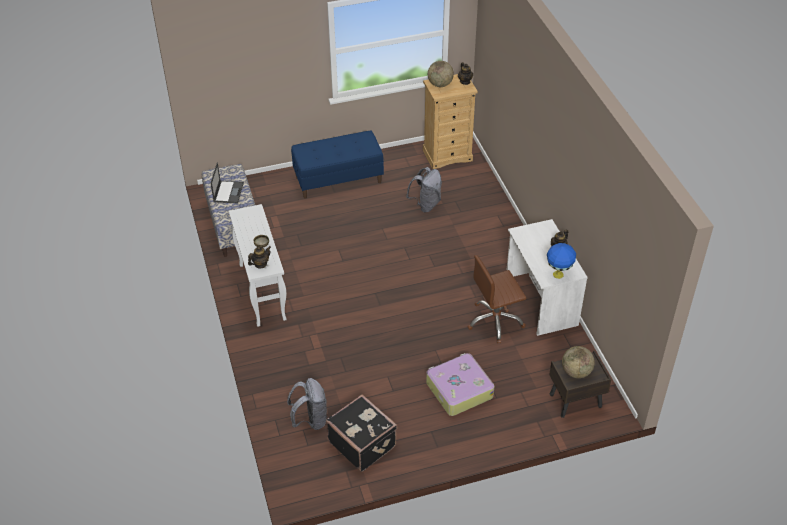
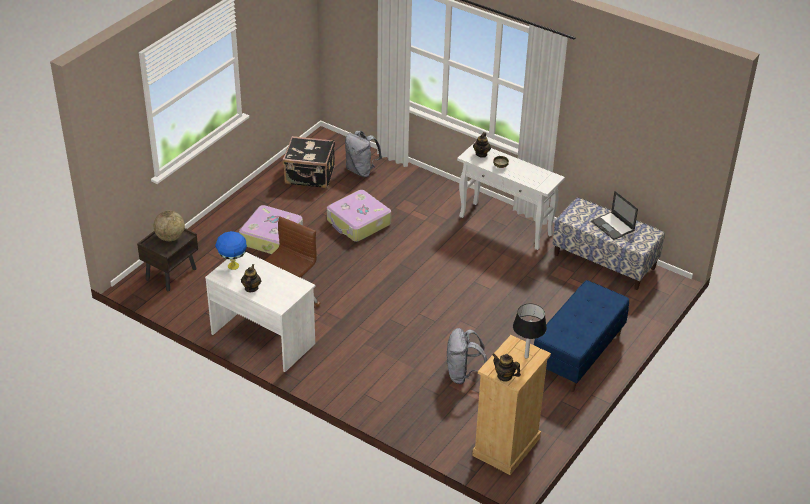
camera: 140 degrees right, 5 degrees down
(372, 362) = (358, 223): none -> suitcase
(440, 84) = (526, 357): globe -> black table lamp

